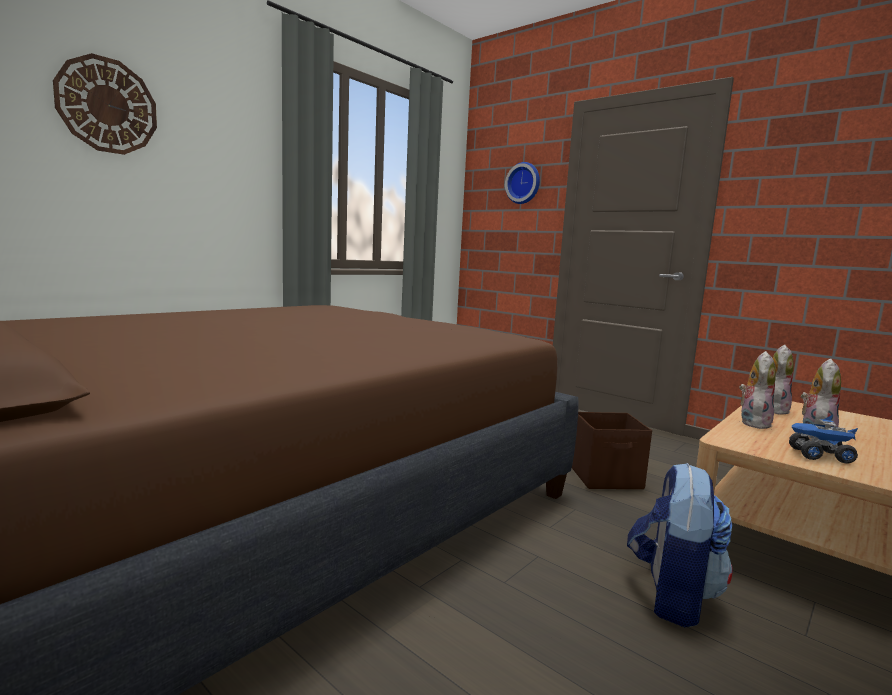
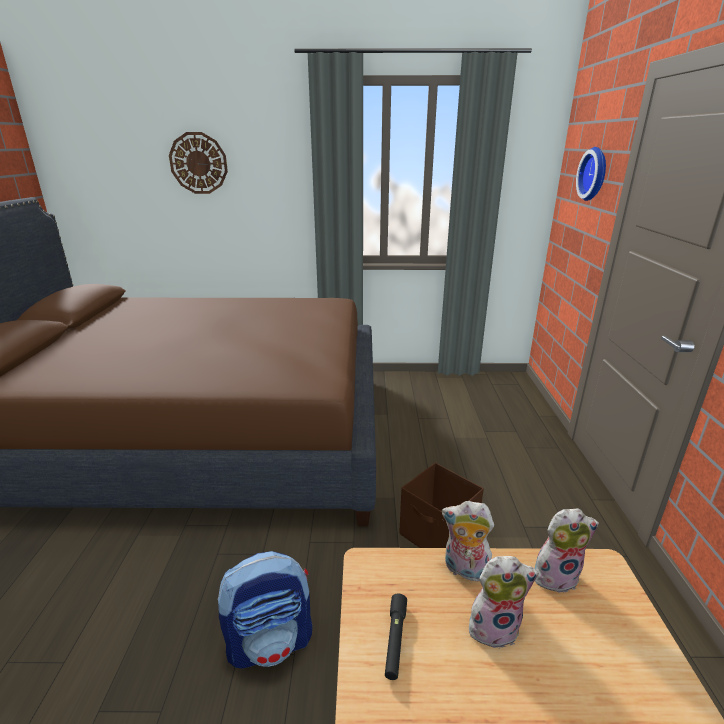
camera: 50 degrees right, 15 degrees up
(752, 422) = (464, 570): plush toy -> plush toy turned 150 degrees counterclockwise
(819, 456) = (395, 640): toy truck -> black flashlight

